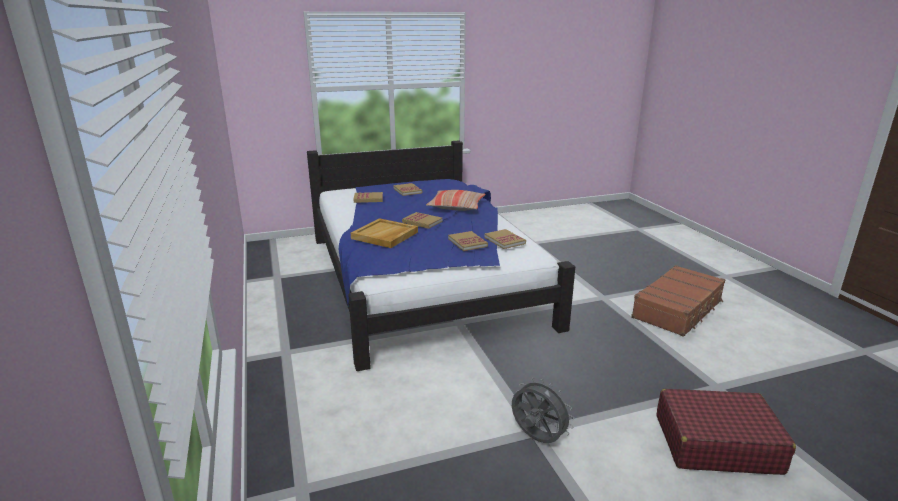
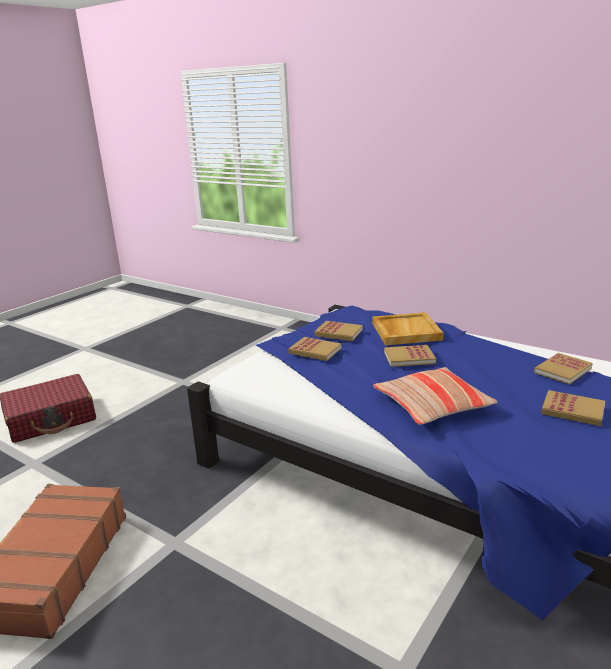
camera: 145 degrees right, 0 degrees up
(504, 240) = (283, 371): book -> book (338, 333)
(537, 439) = (179, 379): grey fan -> none

